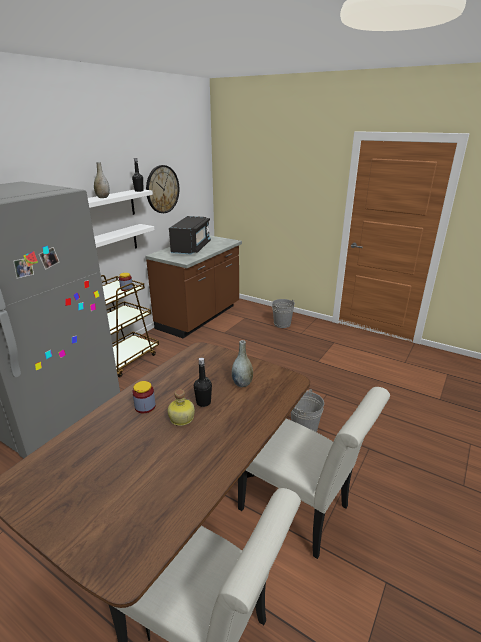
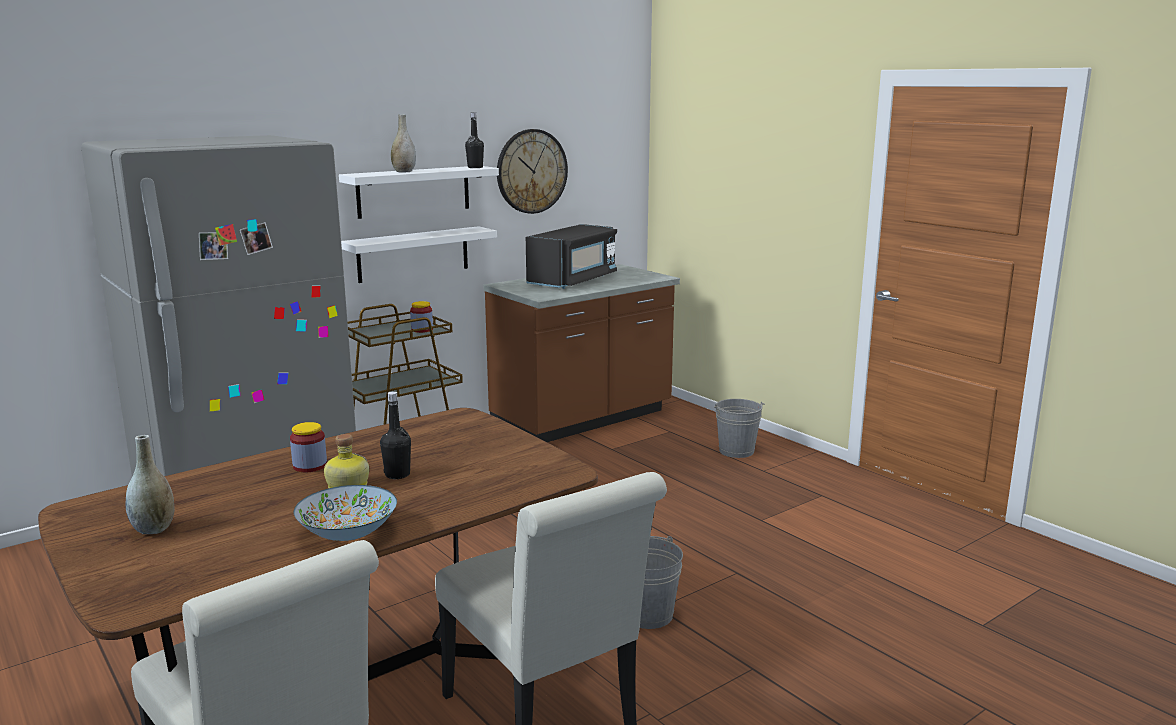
camera: 20 degrees right, 10 degrees down
(215, 458) = (348, 533): none -> bowl
(242, 383) = (480, 463): grey vase -> grey vase (153, 529)

